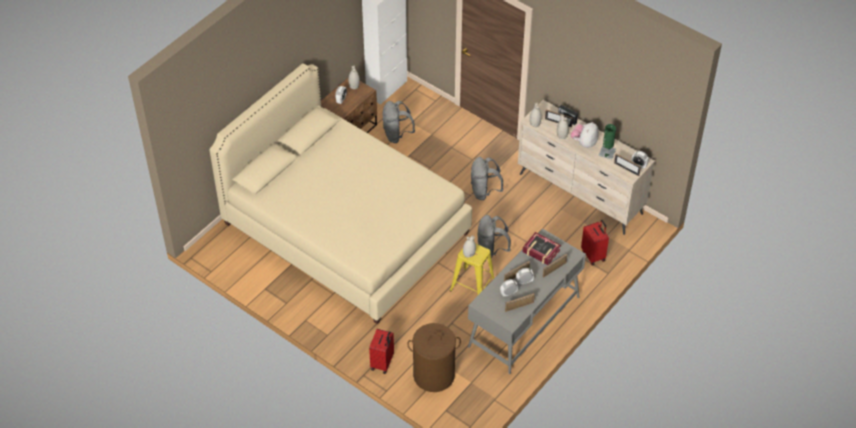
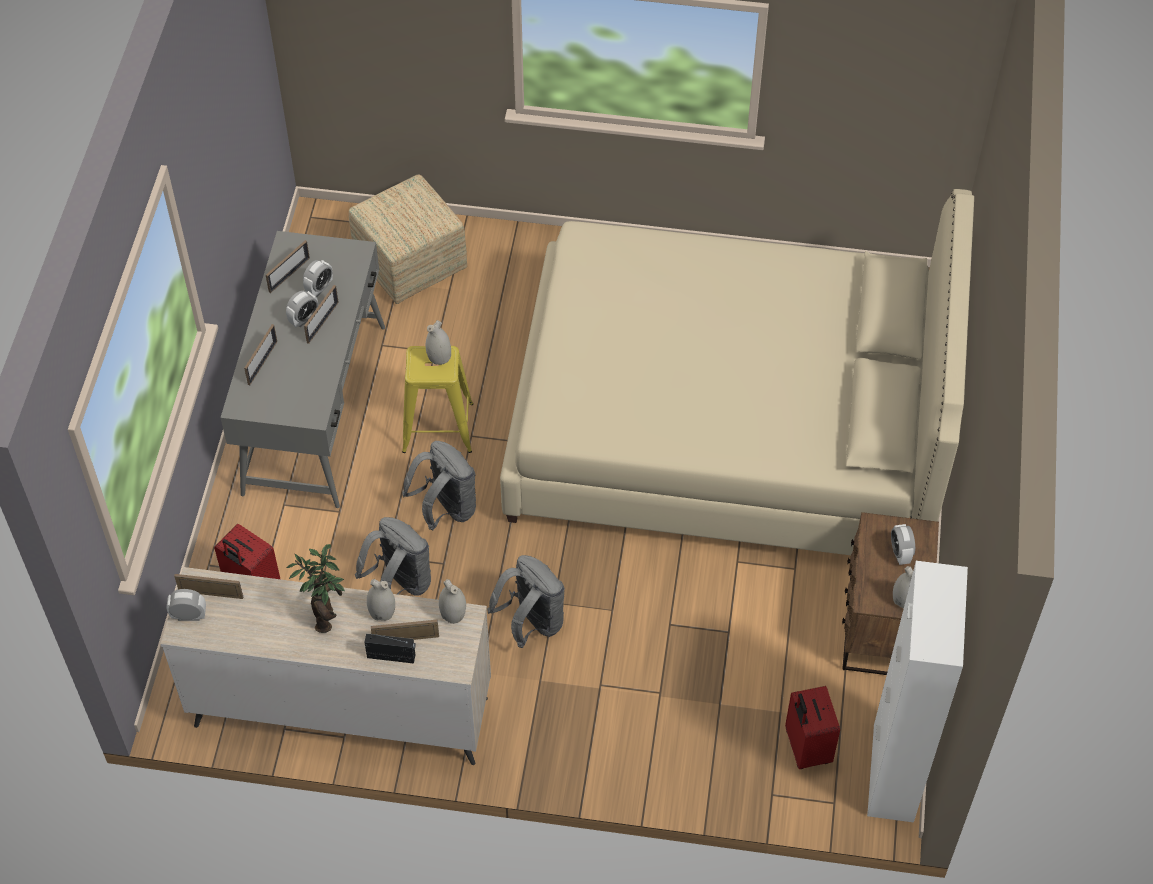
camera: 150 degrees right, 5 degrees up
(383, 363) = (501, 244): red suitcase -> red suitcase (806, 748)
(397, 135) = (786, 667): grey backpack -> grey backpack (400, 584)
(433, 375) = (411, 261): brown laundry basket -> ottoman
(541, 251) = (304, 385): book -> none
(584, 143) = (327, 615): plush toy -> potted plant
(607, 152) = (268, 615): green table lamp -> none

